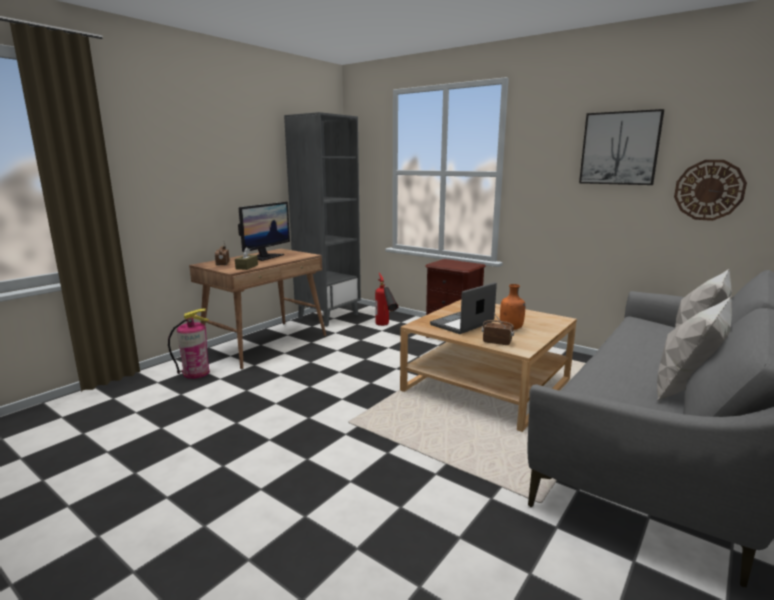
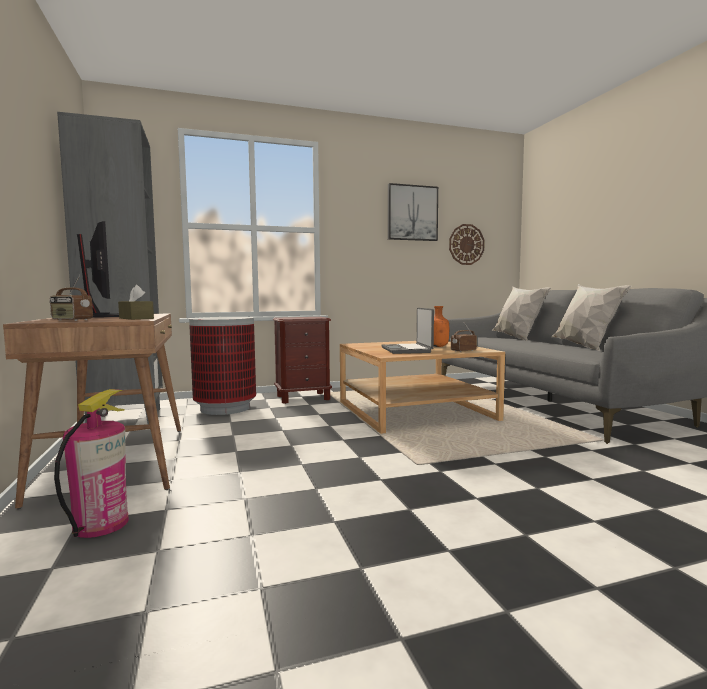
camera: 55 degrees left, 10 degrees down
(386, 327) = (225, 408): fire extinguisher -> trash can

